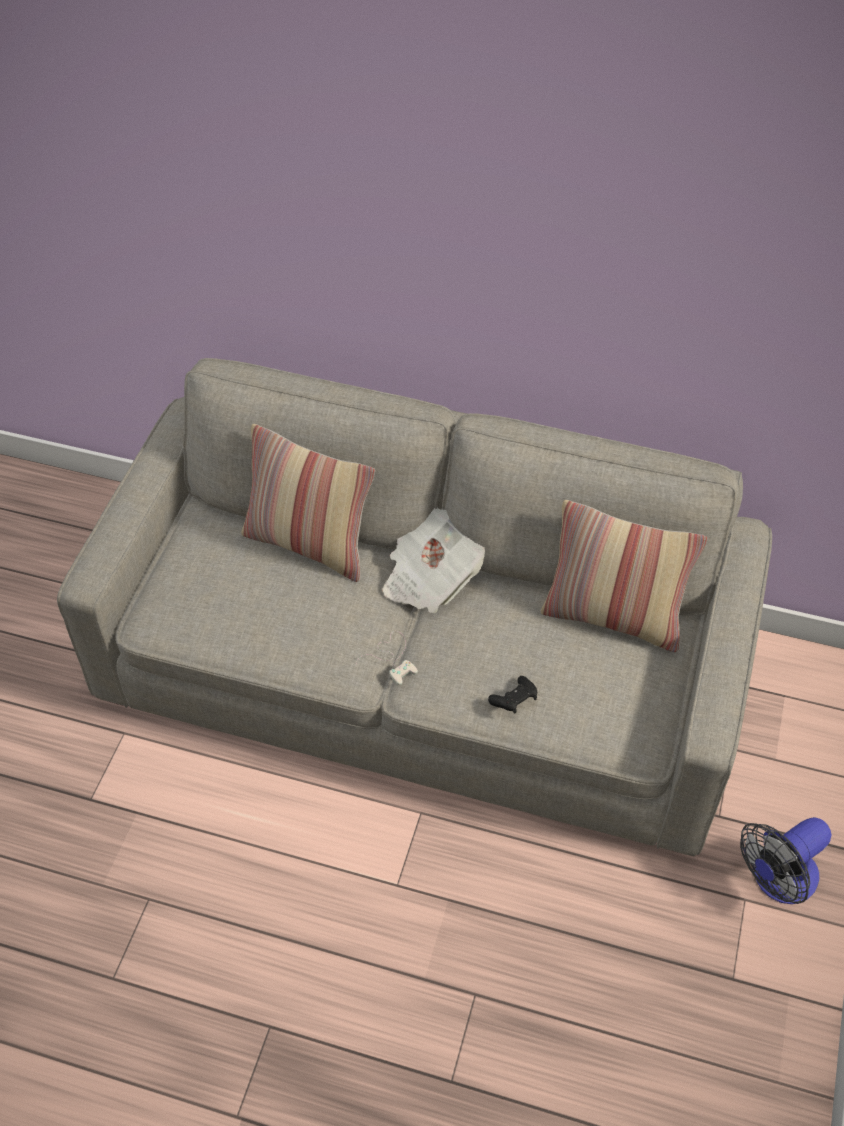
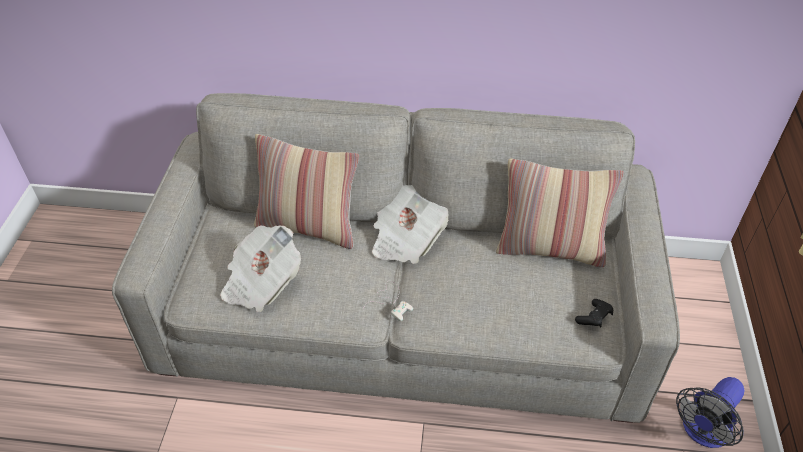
camera: 10 degrees left, 5 degrees down
(238, 610) = (261, 282): none -> newspaper
(514, 700) = (493, 319): black game controller -> black game controller (594, 318)

